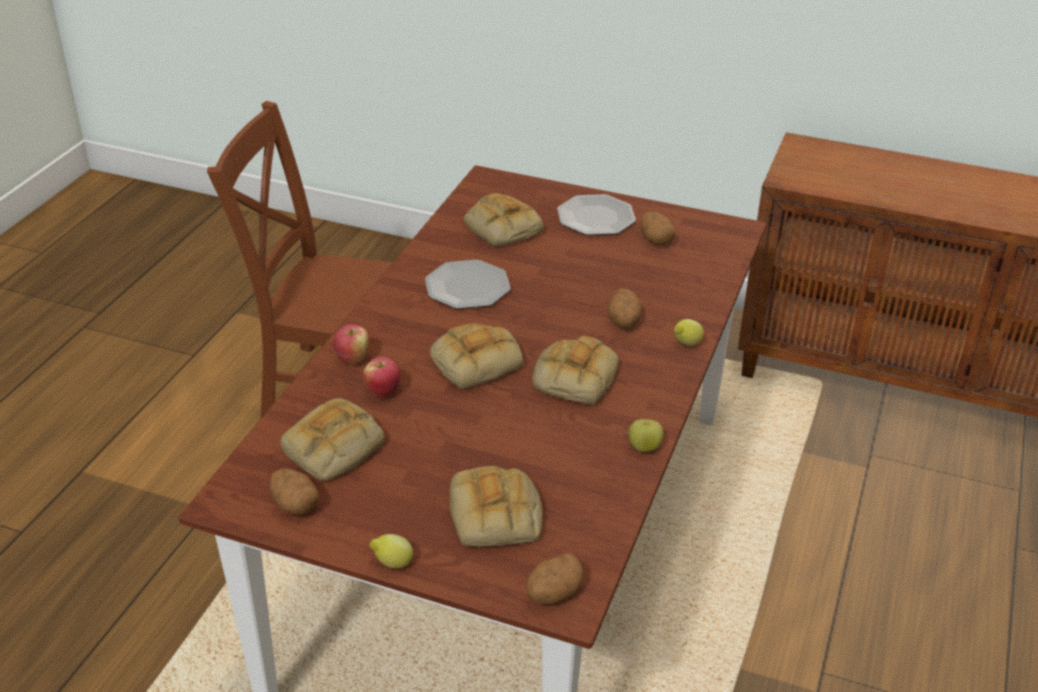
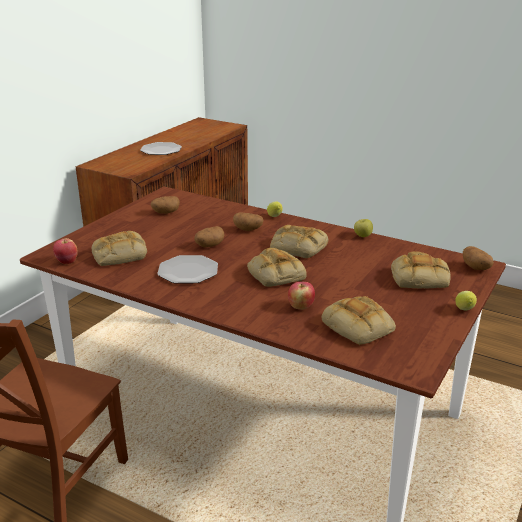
camera: 80 degrees left, 10 degrees down
(295, 504) = (416, 342): potato -> potato (209, 246)
(353, 359) = (260, 316): apple -> apple (67, 262)
(596, 217) = (128, 225): plate -> plate (161, 150)

